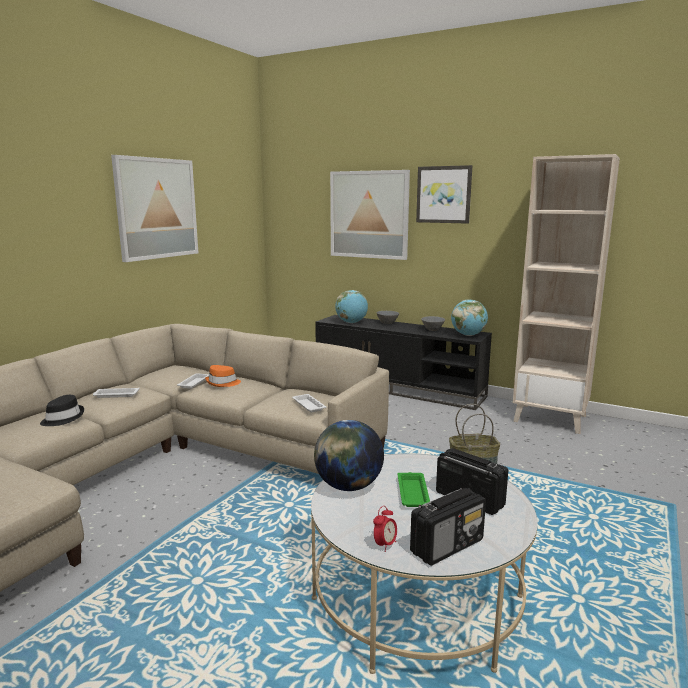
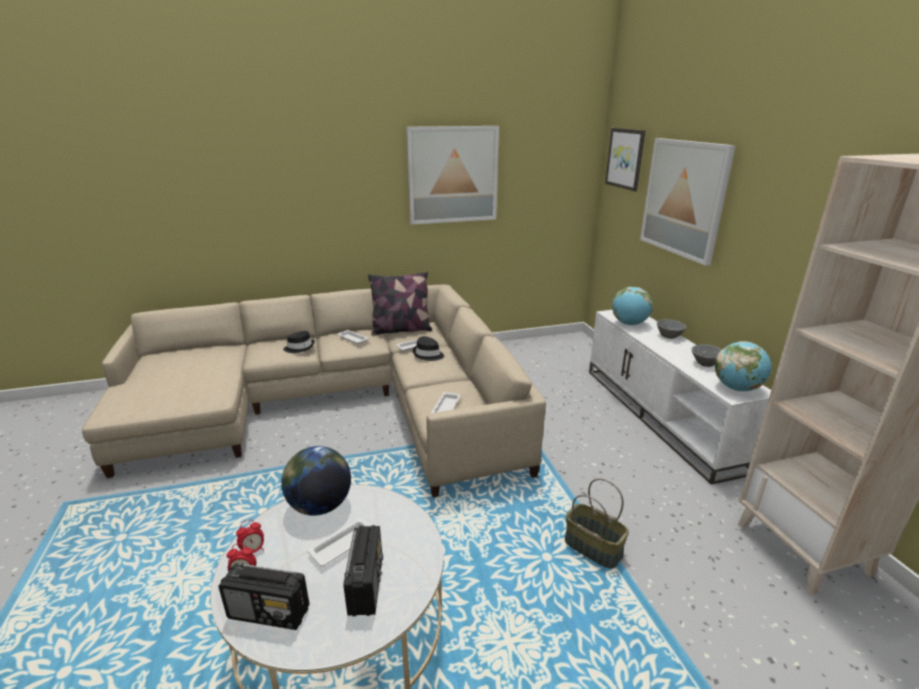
camera: 45 degrees right, 10 degrees up
(155, 376) = (401, 330): none -> pillow
(223, 383) = (428, 355): orange hat -> black hat
(359, 531) = (253, 551): none -> alarm clock
(399, 388) = (661, 415): black tv stand -> white tv stand
(412, 492) = (344, 544): green tray -> white tray
(444, 194) = (767, 187): picture -> picture (625, 158)

